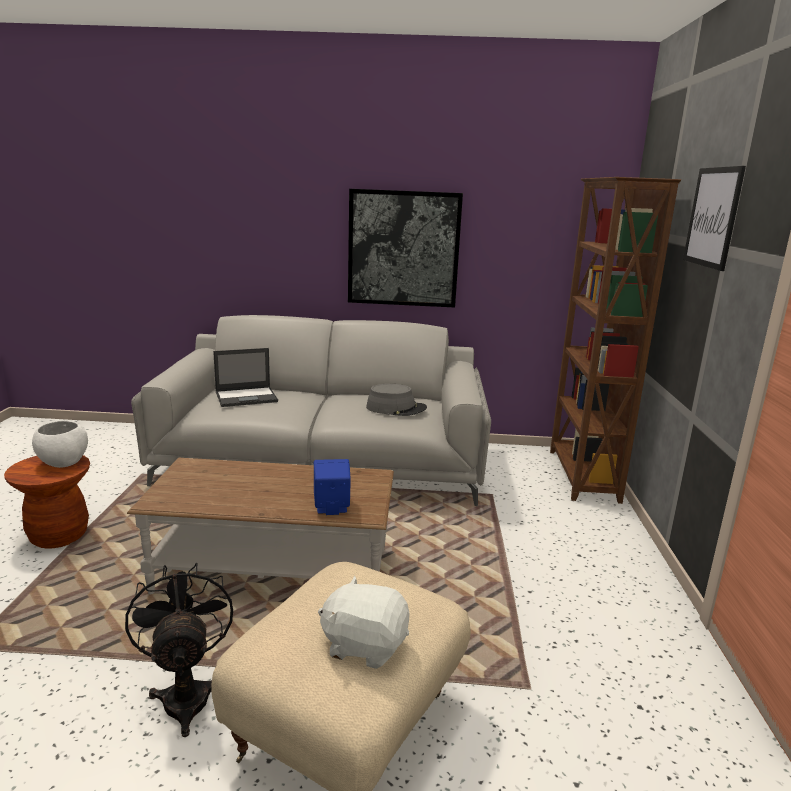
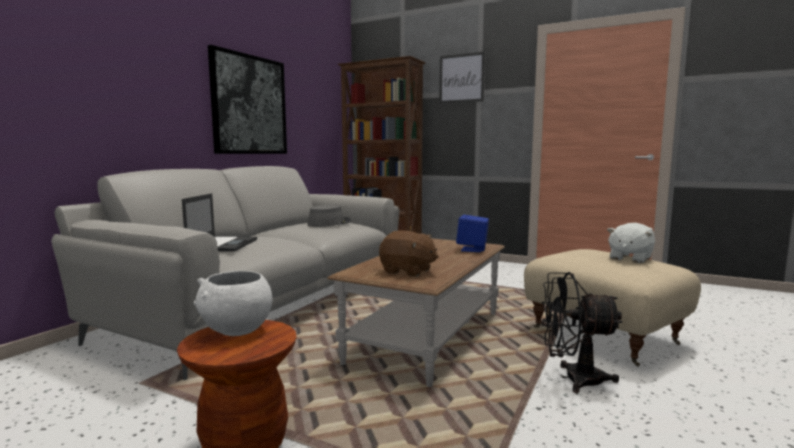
camera: 65 degrees left, 10 degrees down
(200, 486) = (407, 271): none -> brown plush toy

